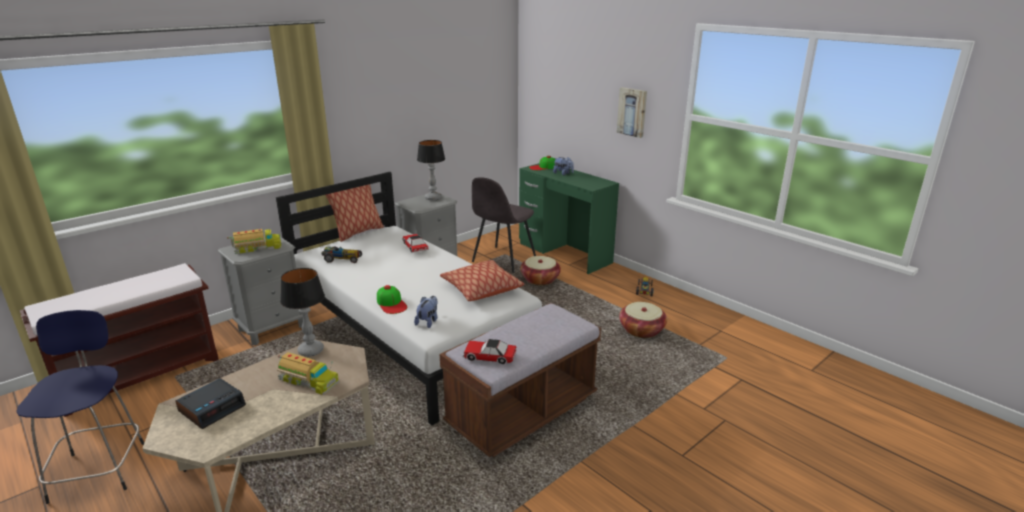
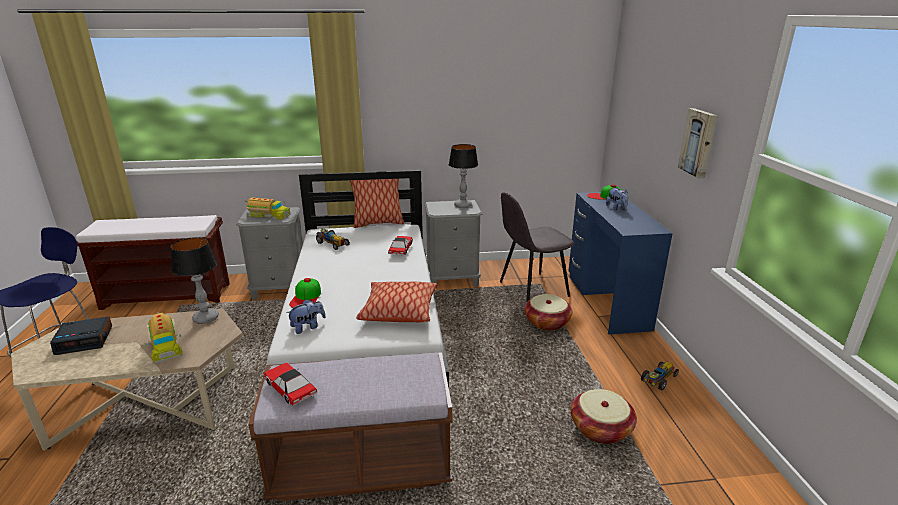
camera: 35 degrees right, 0 degrees up
(564, 253) = (607, 301): green desk -> blue desk

